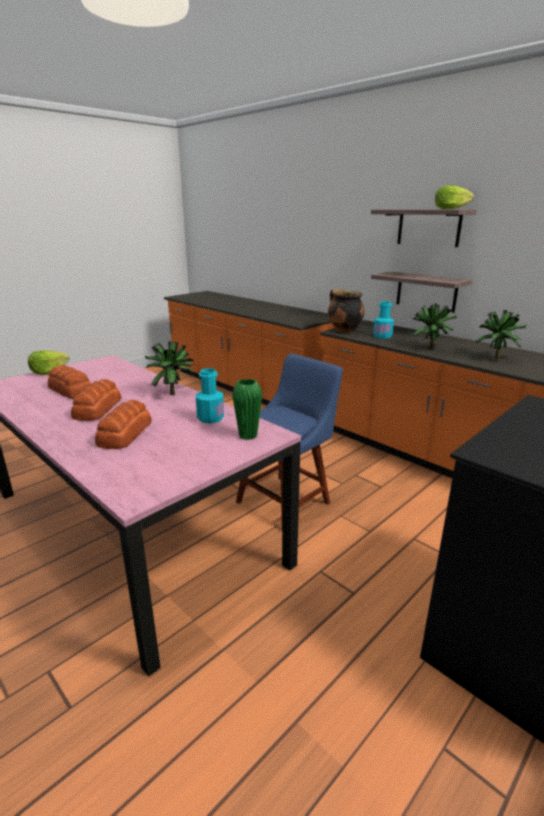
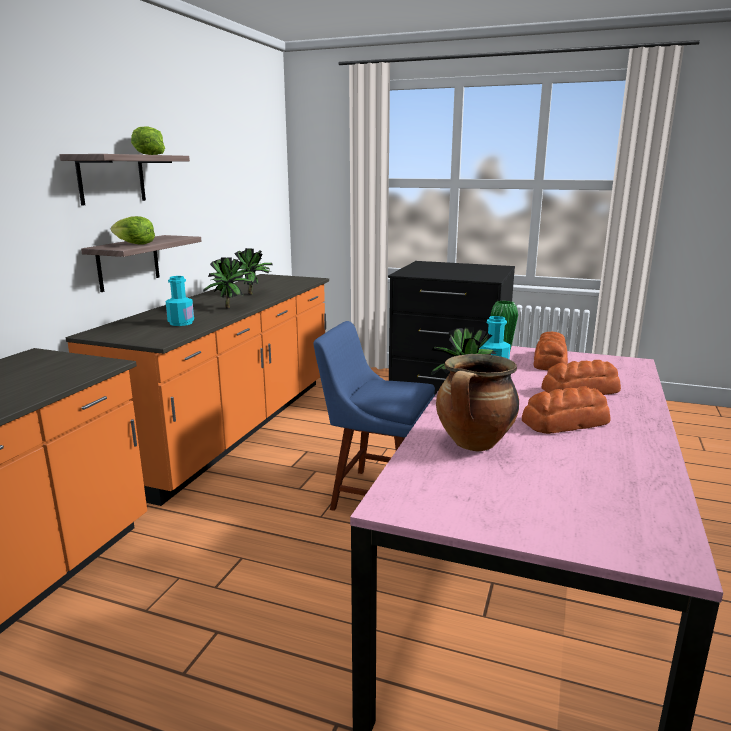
camera: 115 degrees left, 5 degrees down
(49, 372) = (531, 536): lettuce -> lettuce (134, 244)
(71, 390) = (556, 465): bread -> bread (550, 361)
(343, 330) = (152, 339): cooking pot -> cooking pot (474, 444)

